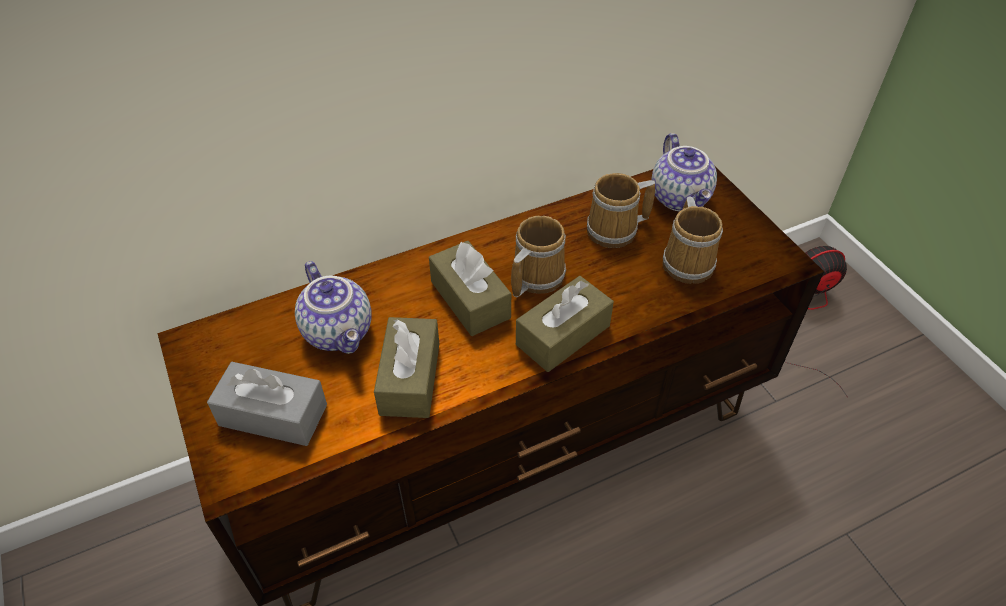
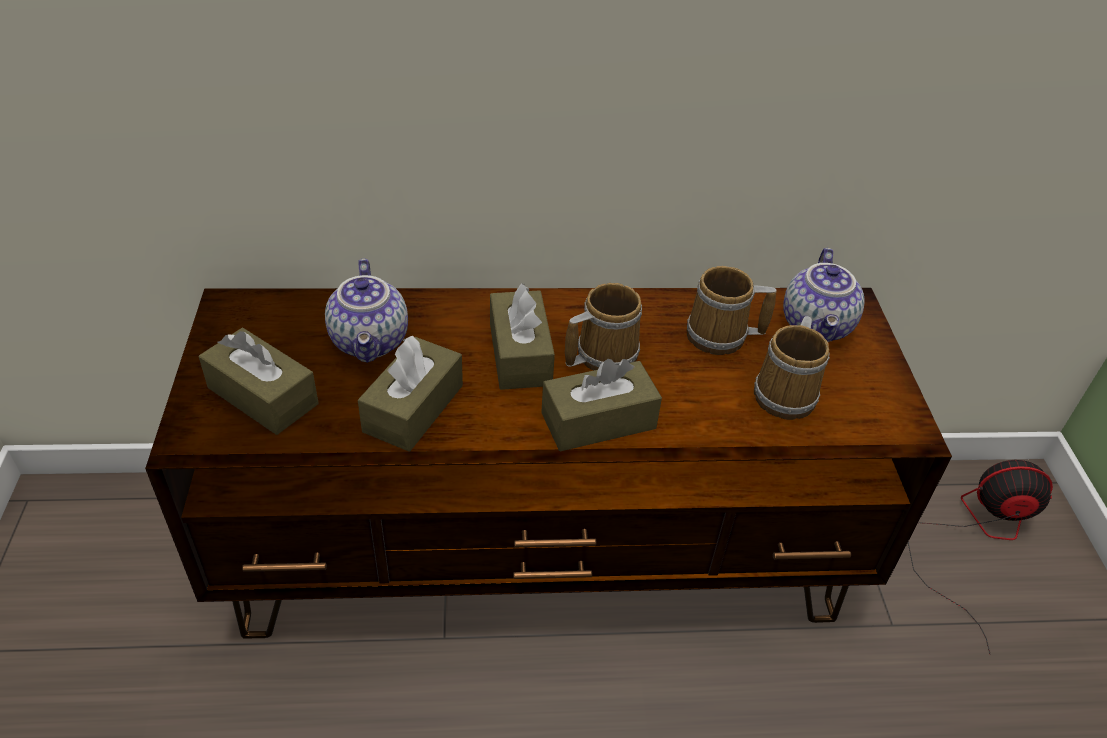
camera: 20 degrees right, 5 degrees down
(273, 415) = (263, 396): grey tissue box -> brown tissue box

